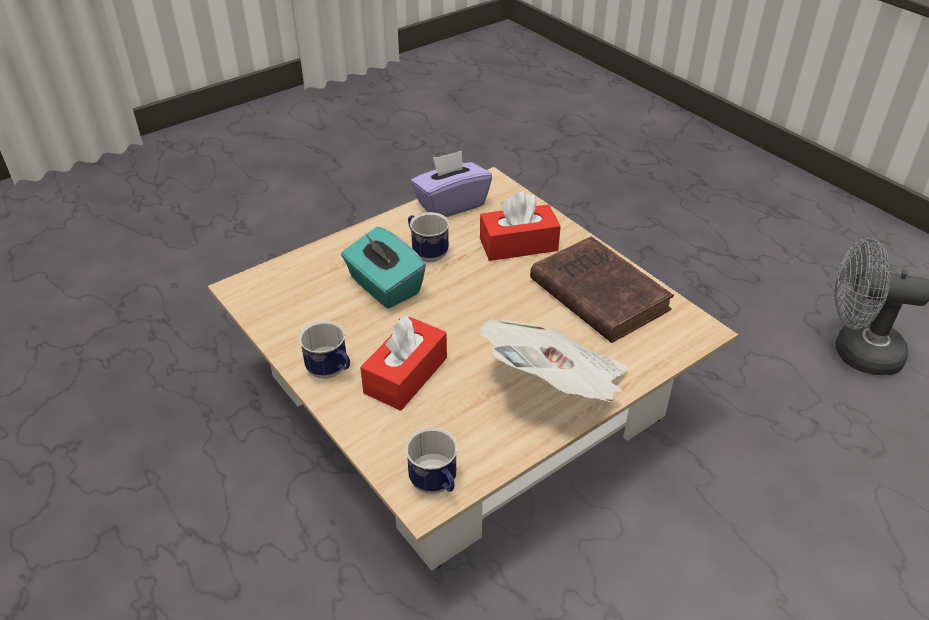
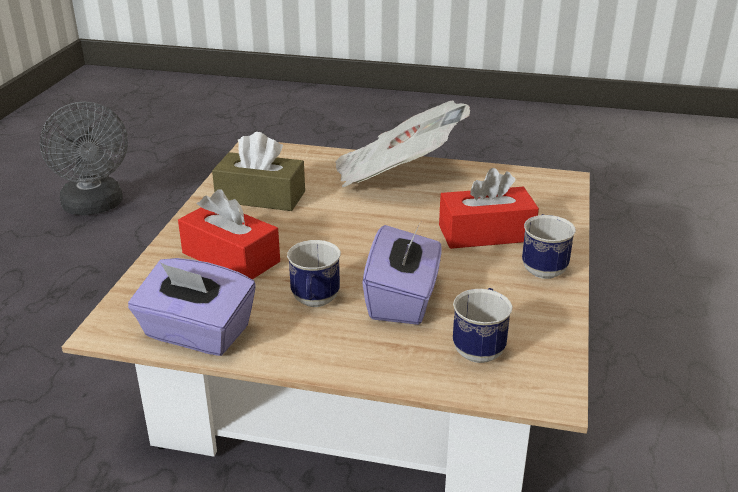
camera: 130 degrees left, 10 degrees down
(384, 287) = (403, 300): turquoise tissue box -> purple tissue box
(436, 486) = (548, 180): mug -> mug (480, 347)
(596, 293) = (260, 196): brown book -> brown tissue box

